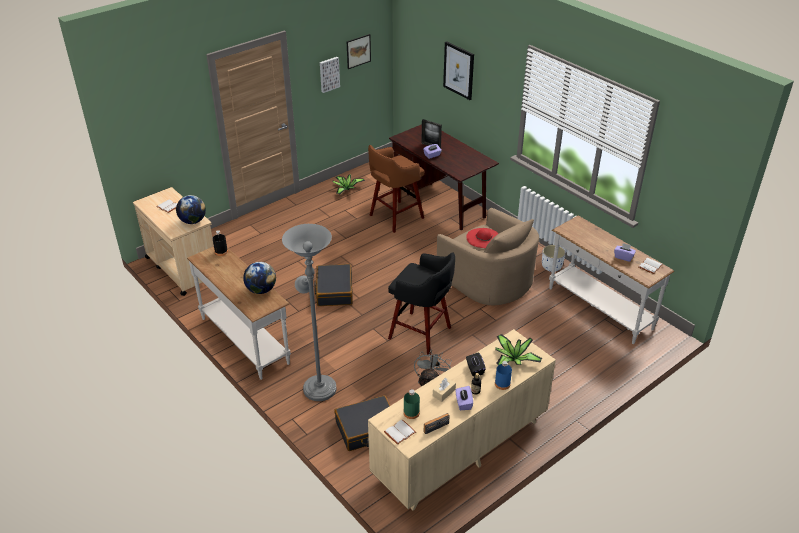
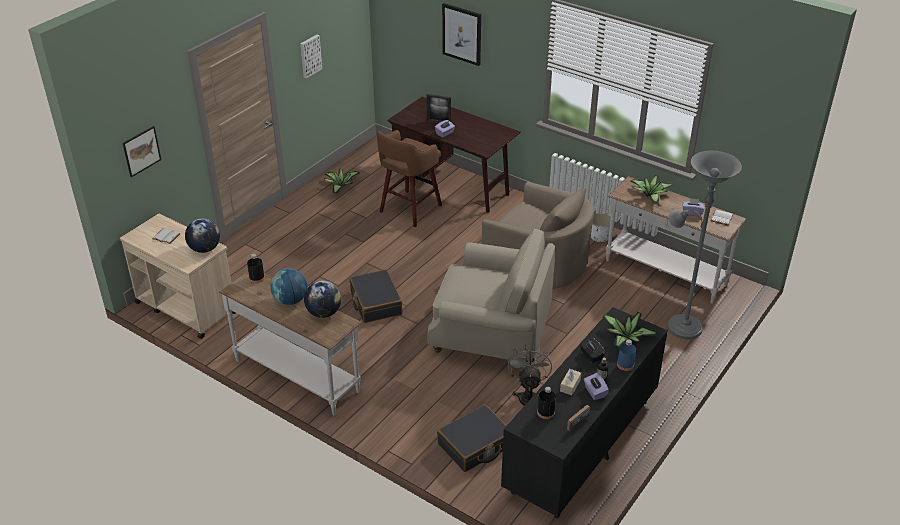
camera: 15 degrees left, 0 degrees up
(239, 275) = (290, 300): none -> globe
(318, 385) = (402, 409): grey floor lamp -> grey floor lamp (681, 325)
(358, 51) = (337, 25): picture -> picture (141, 151)
(399, 432) = (542, 434): white book -> none
(411, 412) = (546, 412): green bottle -> black bottle
(421, 334) = (491, 333): black stool -> beige armchair
(460, 450) = (581, 446): beige dresser -> black dresser
(483, 238) = (529, 216): red hat -> none
(591, 235) = (650, 195): none -> potted plant

